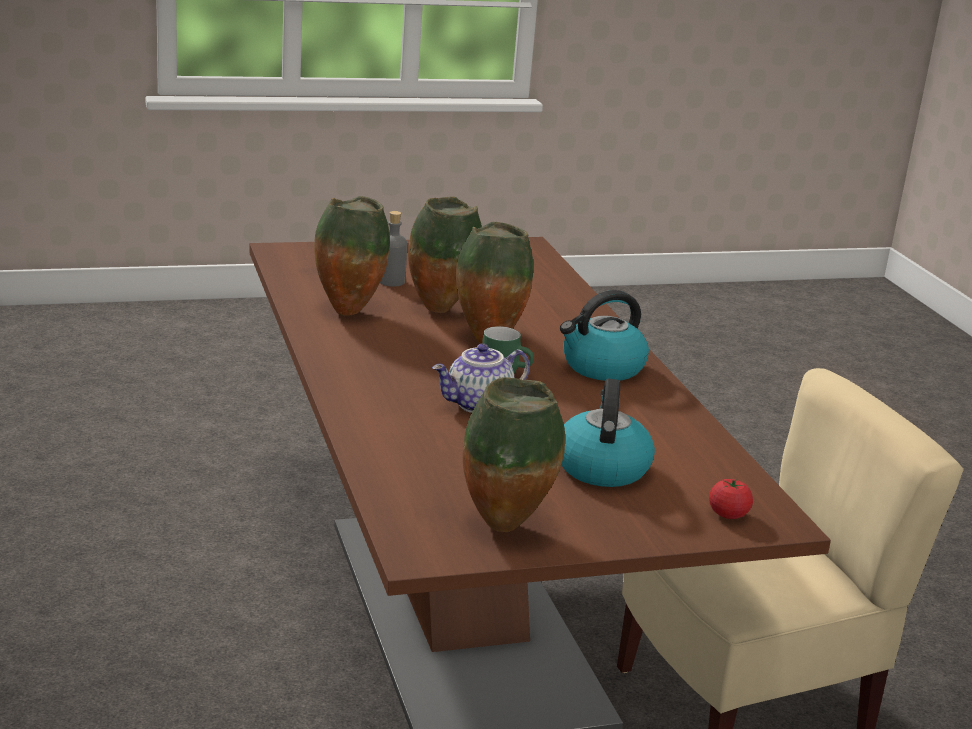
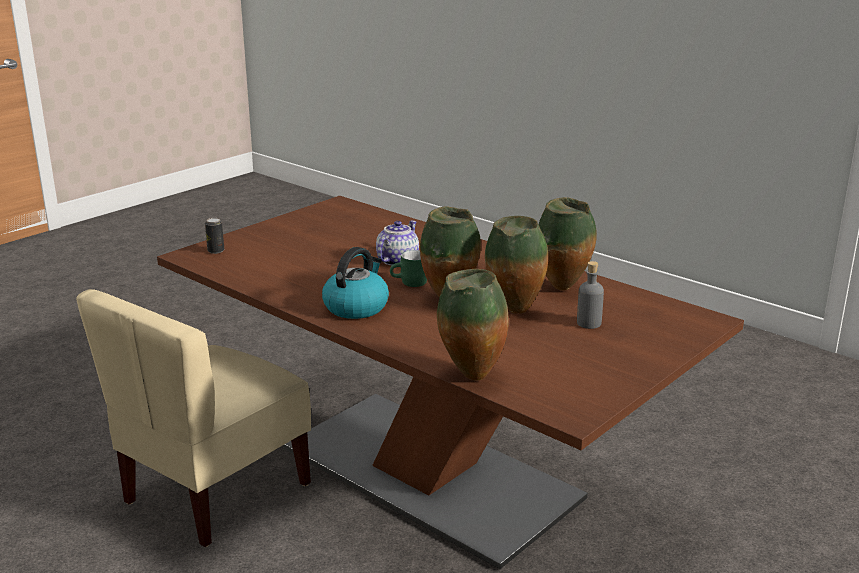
camera: 150 degrees right, 0 degrees up
(506, 528) = (314, 218): vase -> vase (471, 377)
(601, 467) = (297, 252): kettle -> none
(728, 514) = (216, 251): tomato -> can

